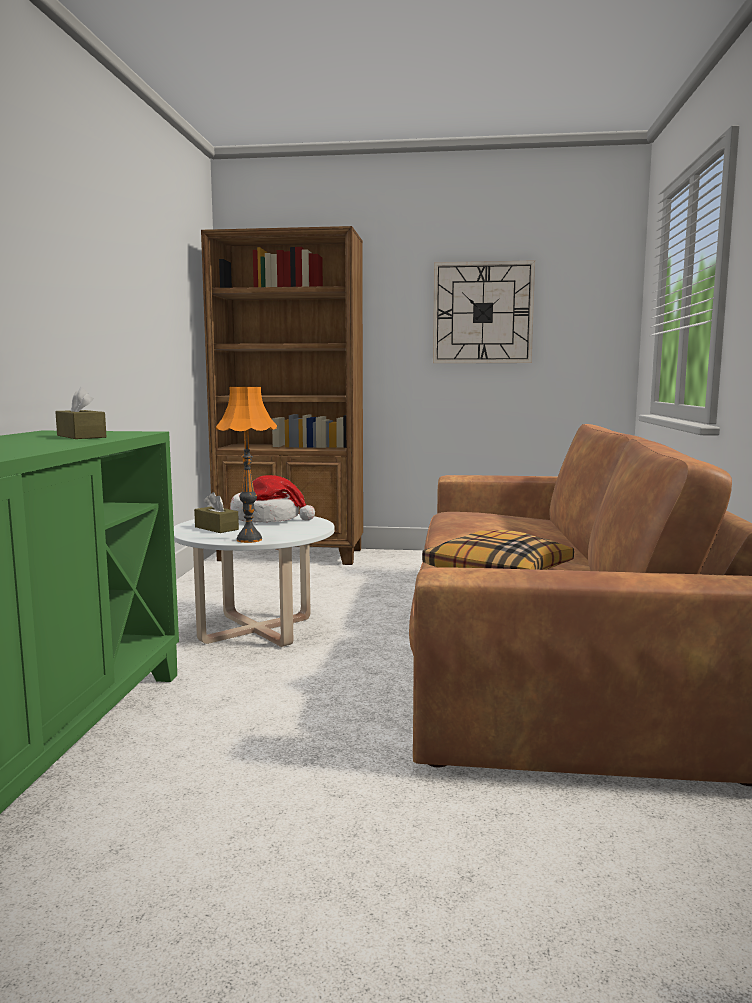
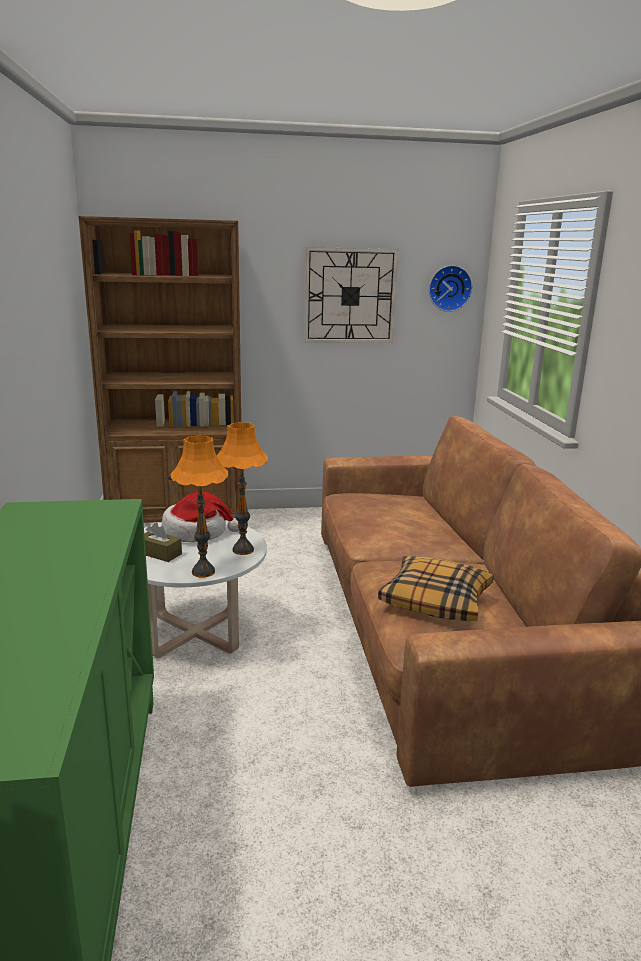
camera: 15 degrees left, 10 degrees up
(81, 436) = (77, 530): brown tissue box -> none
(304, 530) = (243, 550): none -> orange table lamp
(596, 301) = (449, 288): none -> wall clock

